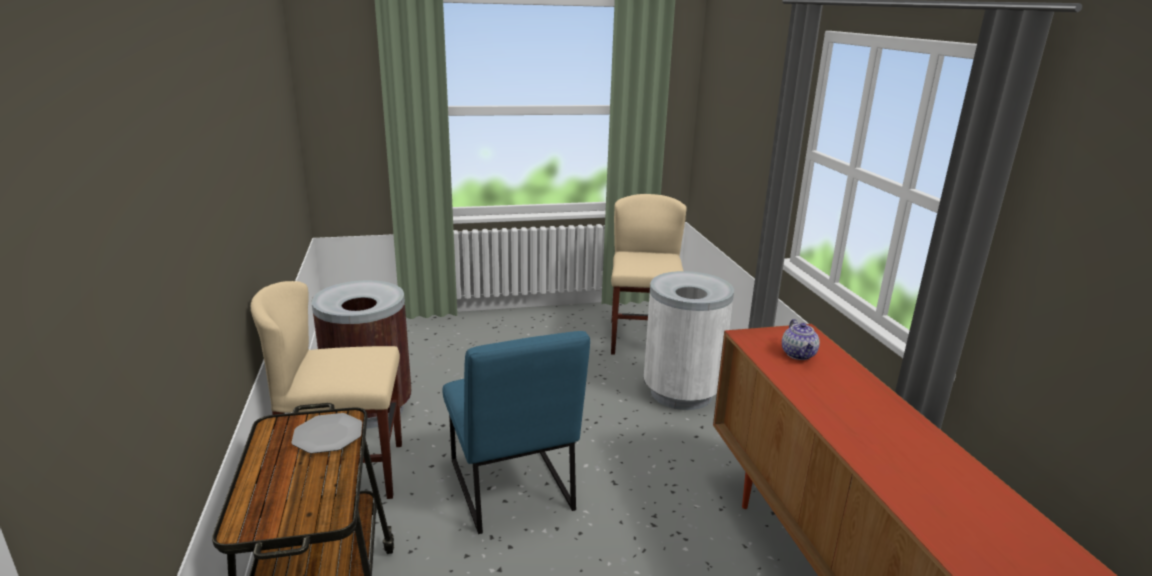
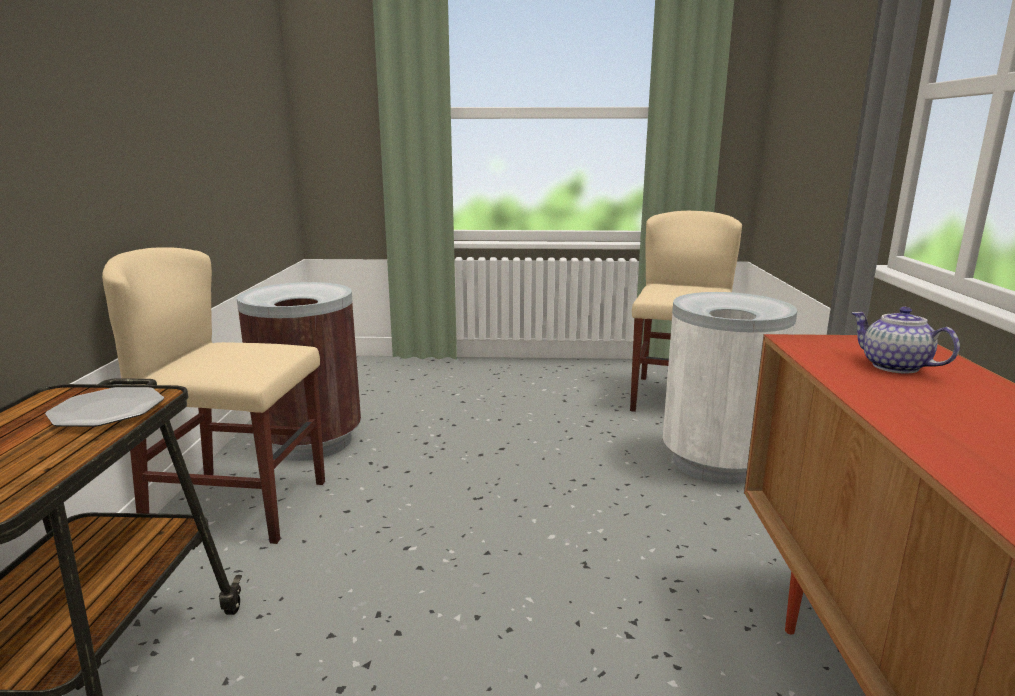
camera: 15 degrees right, 5 degrees down
(511, 487) = (436, 551): blue chair -> none
(799, 354) = (893, 366): teapot -> teapot turned 135 degrees clockwise

